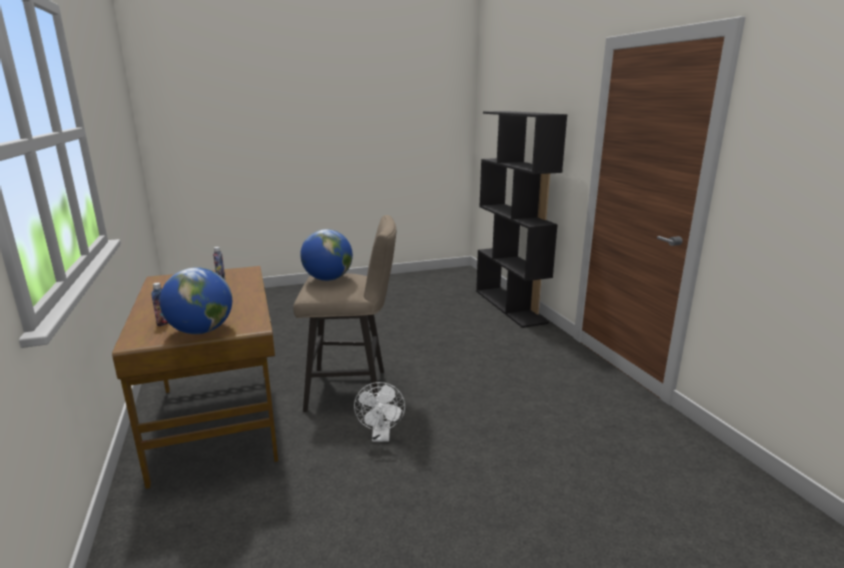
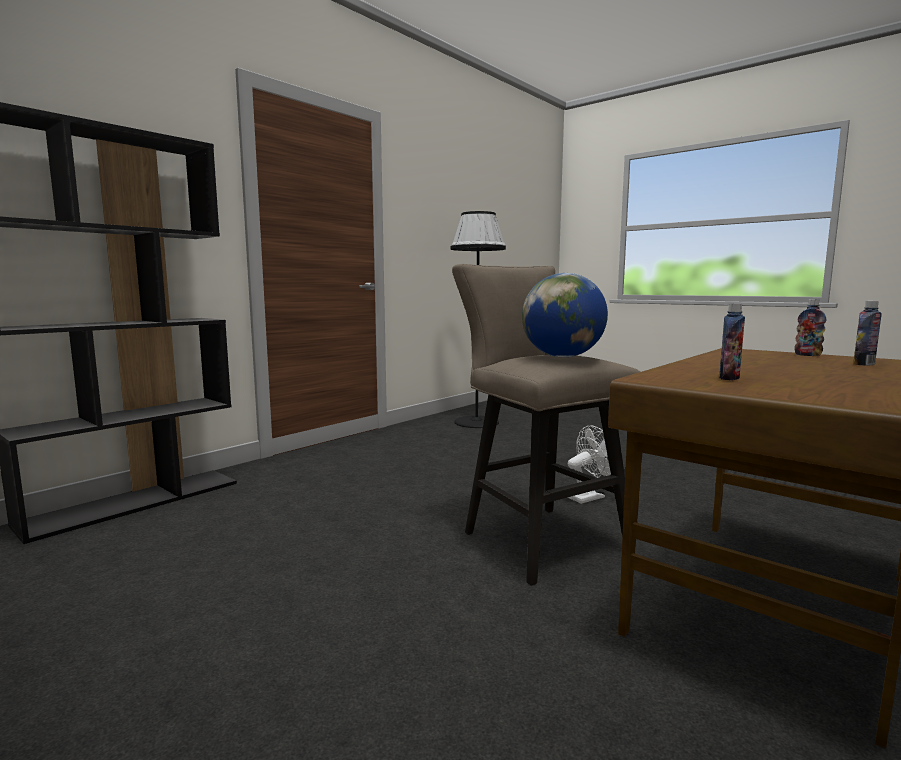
camera: 120 degrees left, 10 degrees down
(201, 331) = (807, 355): globe -> bottle
(680, 475) = (476, 422): none -> black floor lamp

